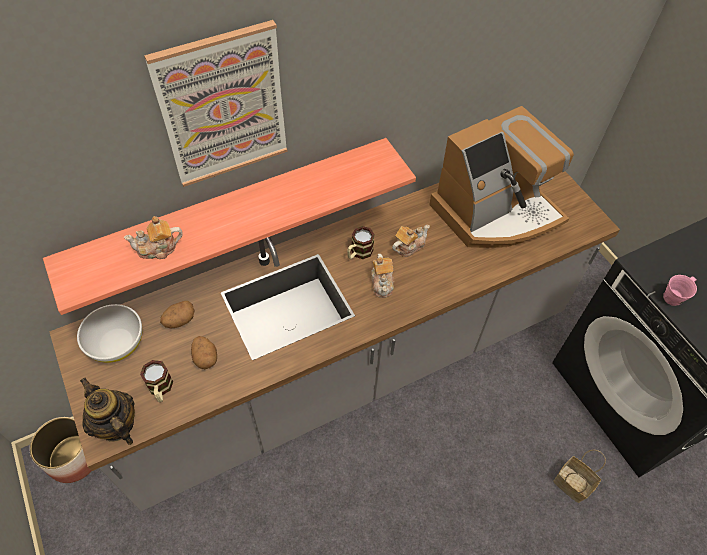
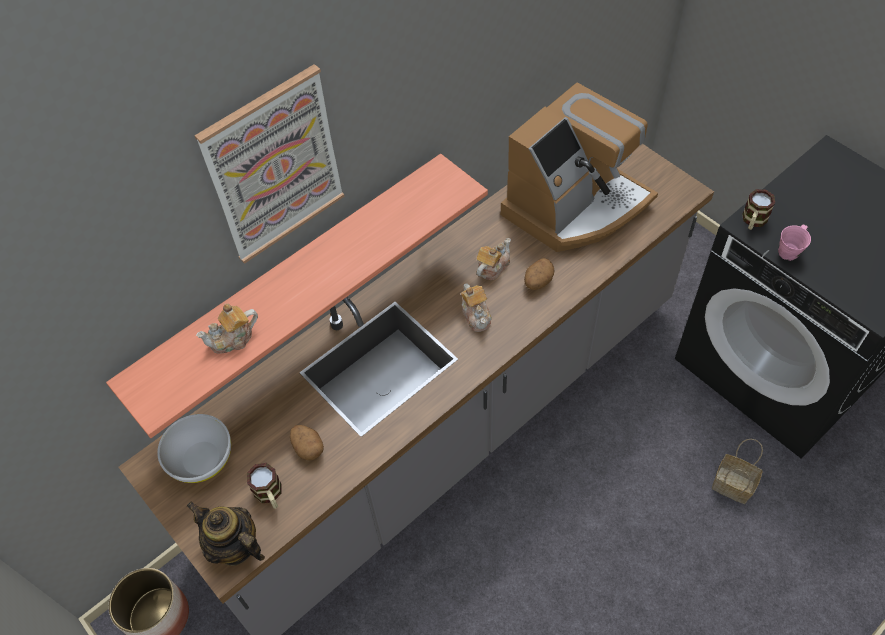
camera: 10 degrees left, 0 degrees up
(179, 320) = (264, 415): potato -> potato (537, 282)
(358, 253) = (439, 289): mug -> mug (753, 221)

